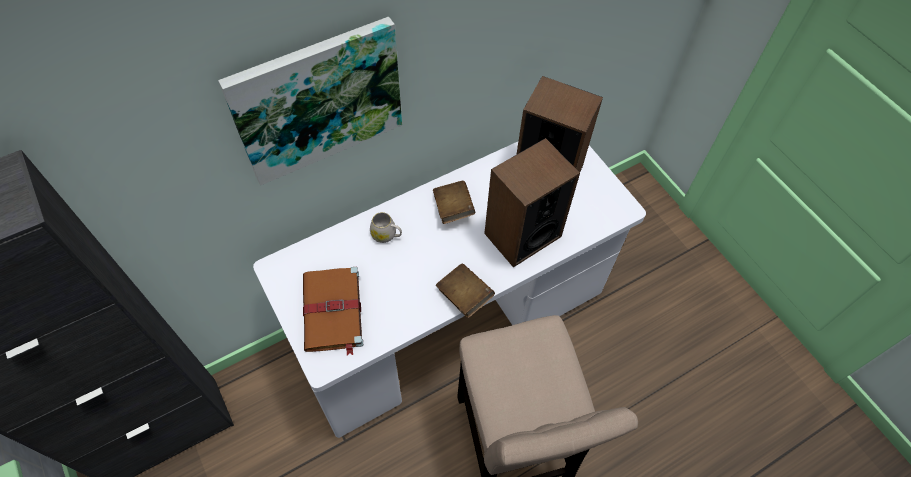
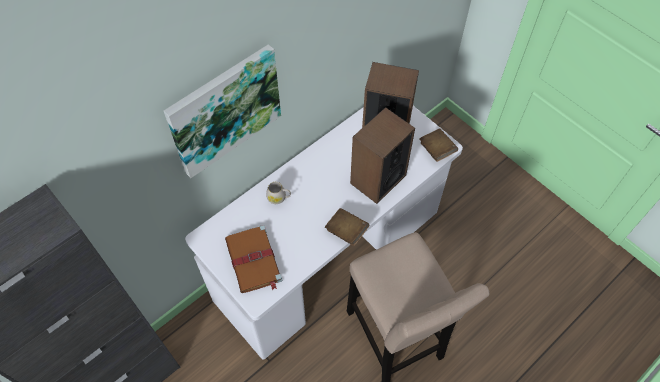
camera: 10 degrees left, 0 degrees up
(453, 209) = (323, 169): brown book -> brown book (436, 150)

